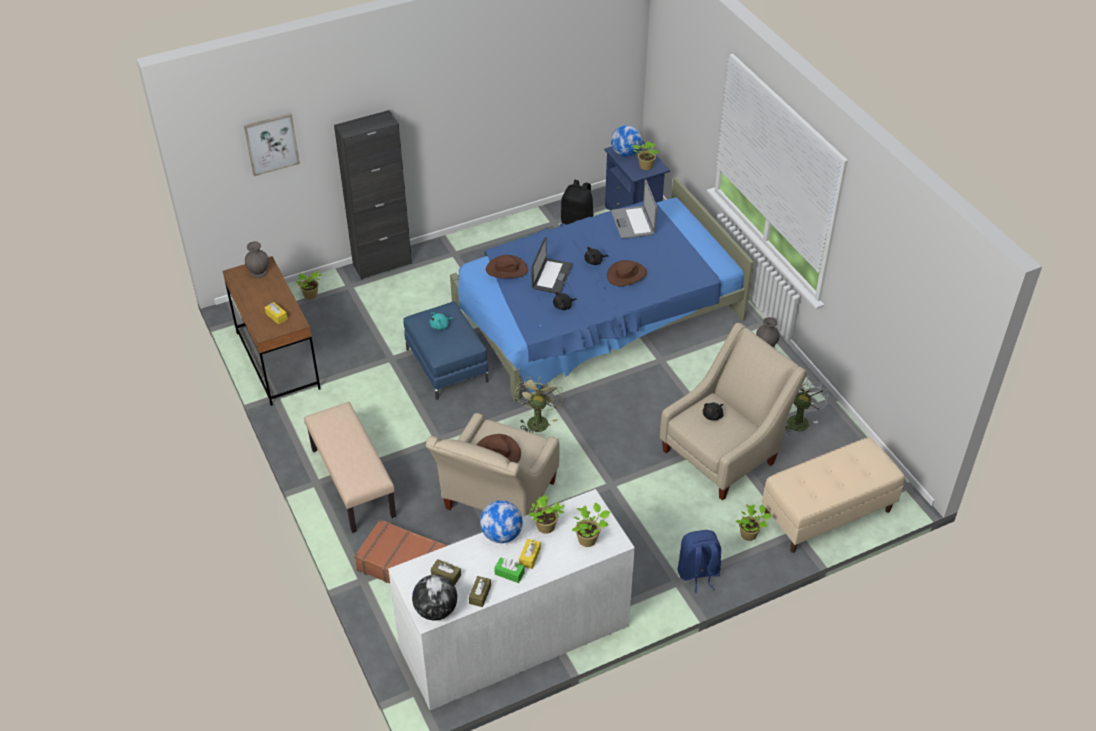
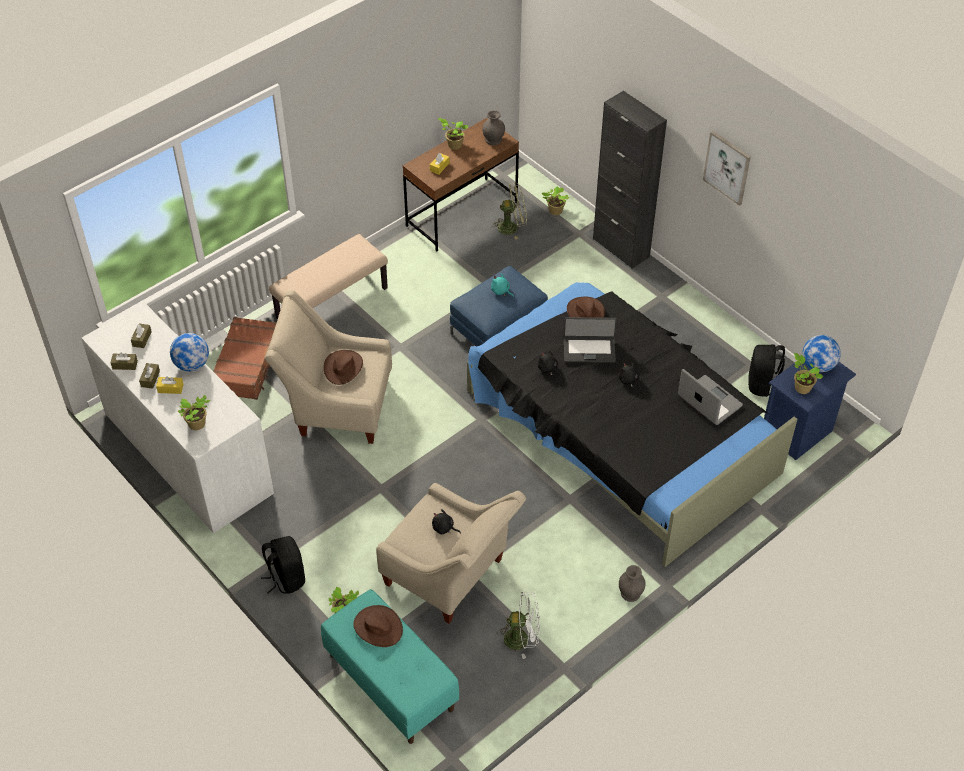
camera: 75 degrees right, 5 degrees up
(271, 144) = (579, 62): picture -> picture (727, 167)
(436, 610) = (105, 341): globe -> none
(509, 573) = (150, 379): green tissue box -> brown tissue box
(537, 420) = (448, 414): green fan -> green fan (512, 227)
(545, 528) = (205, 392): potted plant -> potted plant (453, 145)
(596, 313) = (619, 430): blue bed -> black bed
(627, 275) = (617, 411): brown hat -> brown hat (378, 627)
(633, 223) = (709, 401): laptop -> laptop turned 75 degrees clockwise
(698, 573) = (286, 578): blue backpack -> black backpack
(827, 514) = (390, 682): beige bench -> turquoise bench

